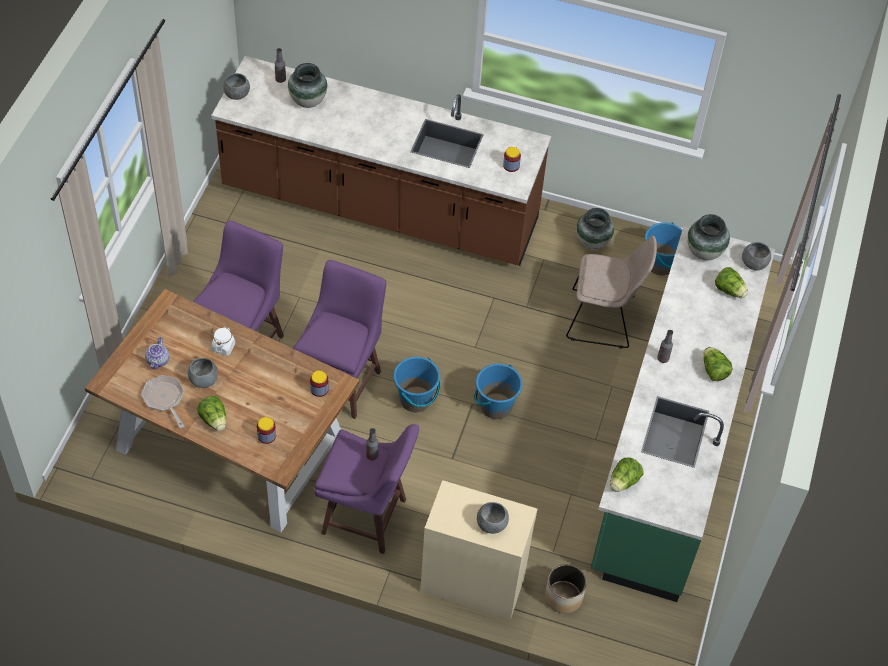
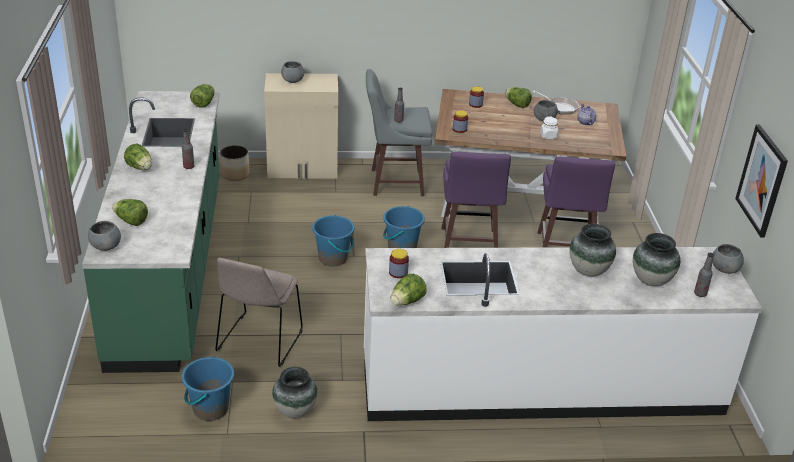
camera: 160 degrees right, 20 degrees down
(186, 64) = (762, 180): none -> picture
(366, 518) = (395, 182): purple stool -> grey stool
(380, 206) = (540, 384): brown counter -> white counter
(518, 136) = (407, 302): none -> lettuce
(603, 319) = (259, 342): beige chair -> beige chair turned 60 degrees counterclockwise
(704, 252) = (162, 244): vase -> vase (588, 270)

